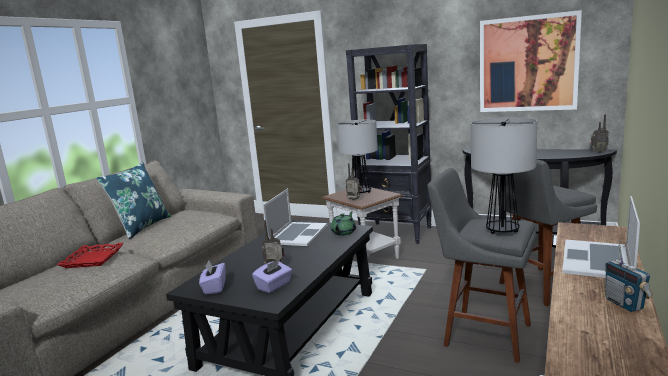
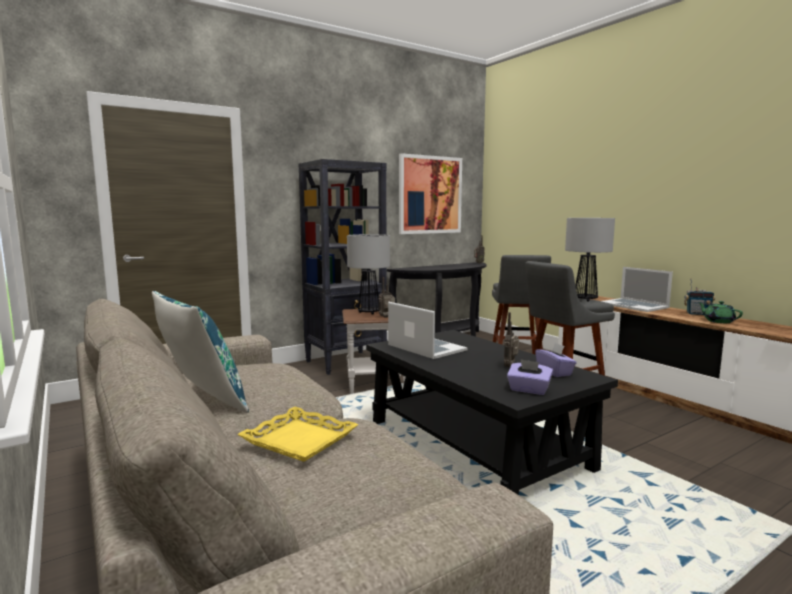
camera: 60 degrees left, 5 degrees down
(93, 259) = (300, 440): red tray -> yellow tray
(344, 232) = (453, 337): green teapot -> green teapot (718, 321)

